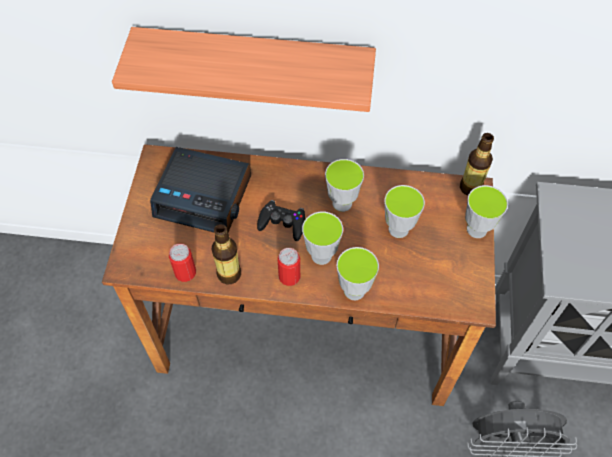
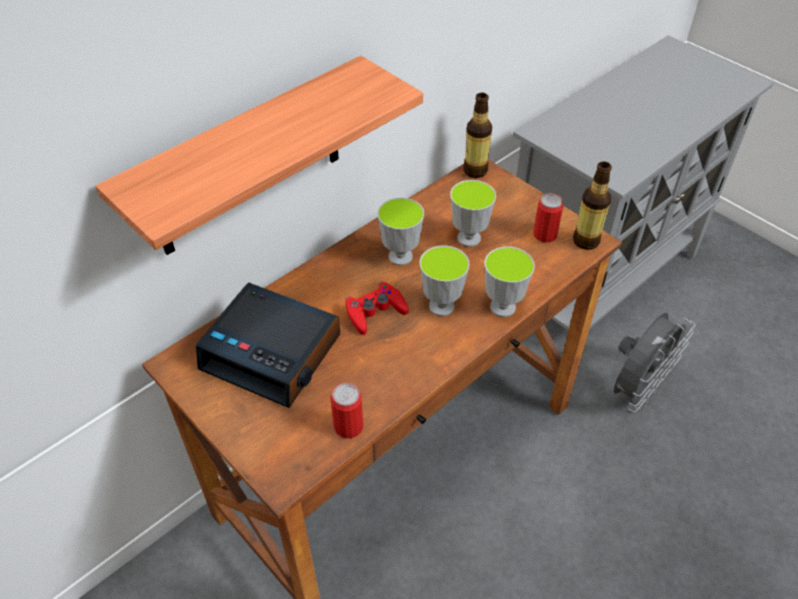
camera: 50 degrees left, 10 degrees down
(204, 196) = (273, 352): alarm clock -> alarm clock turned 60 degrees clockwise
(229, 274) = (389, 390): bottle -> bottle (585, 241)
(282, 223) = (375, 312): black game controller -> red game controller
(289, 276) = (440, 344): can -> can (545, 235)
(476, 229) = (520, 193): cup -> none

